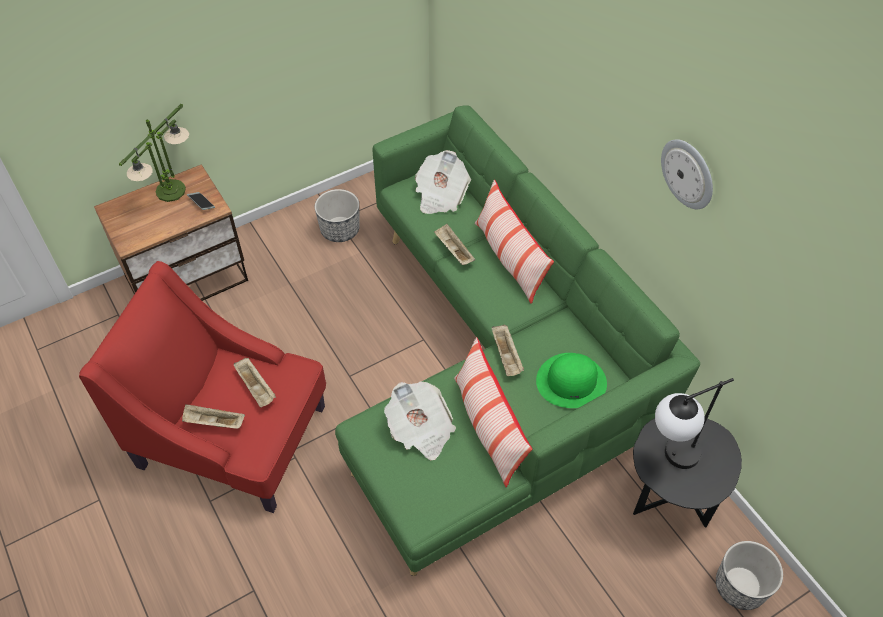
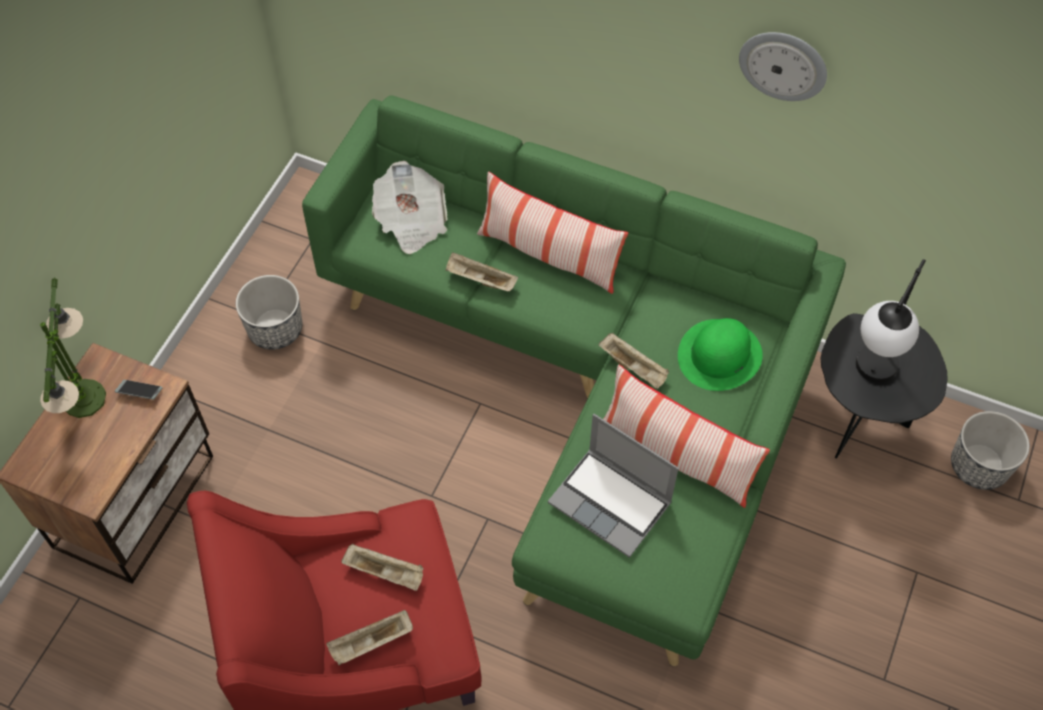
camera: 35 degrees left, 5 degrees up
(421, 430) = (612, 503): newspaper -> laptop

